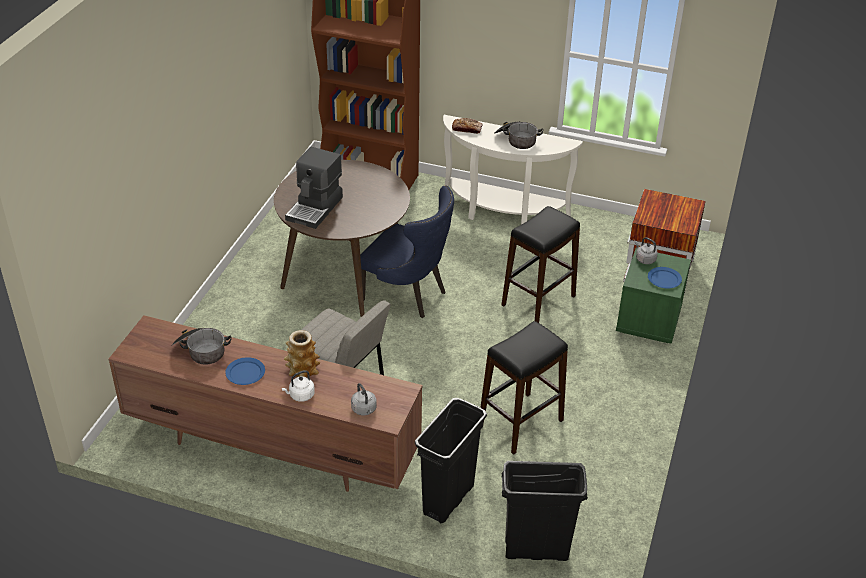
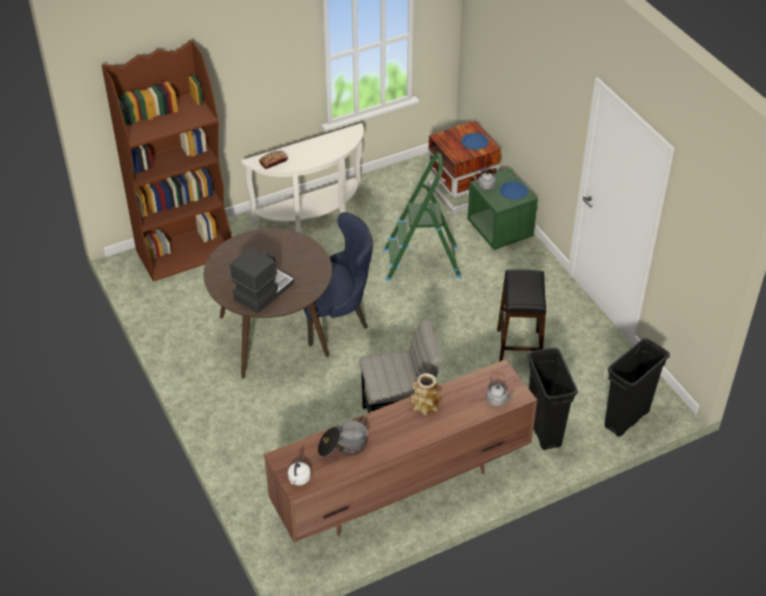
camera: 45 degrees left, 5 degrees up
(245, 373) = (393, 436): blue plate -> blue plate (475, 143)
(300, 395) = (449, 422): white kettle -> white kettle (299, 479)
(315, 208) = (263, 291): coffee machine -> coffee machine turned 120 degrees counterclockwise
(516, 140) = (319, 149): cooking pot -> none
(538, 301) = (421, 263): black stool -> green step ladder

